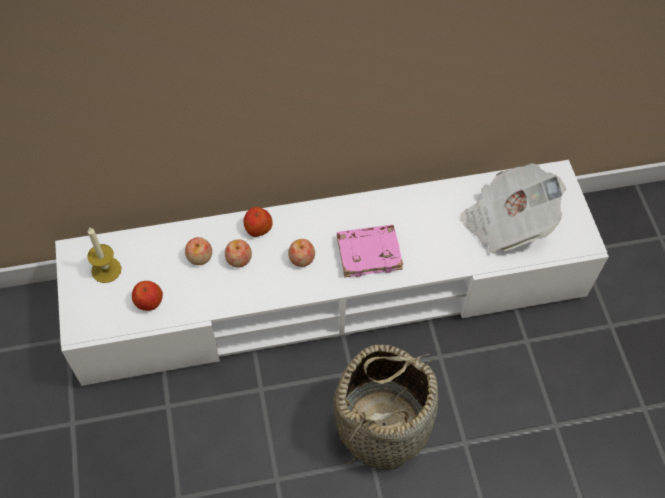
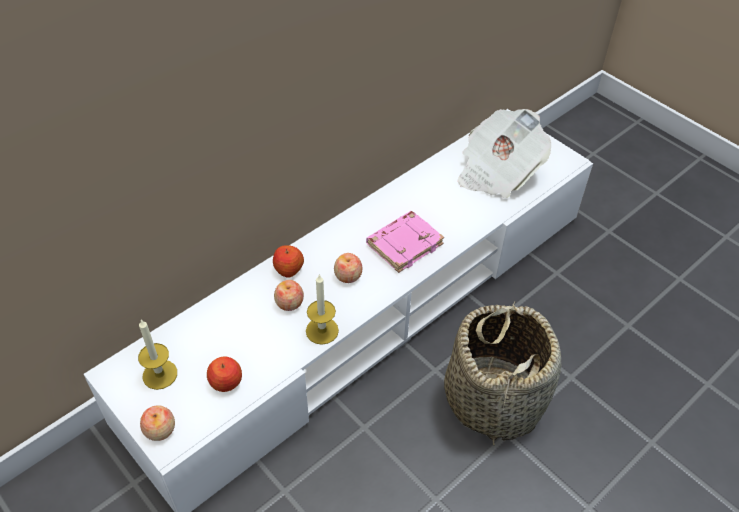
camera: 30 degrees left, 10 degrees down
(199, 257) = (249, 318): apple -> apple (160, 430)
(248, 297) = (322, 330): none -> candle

